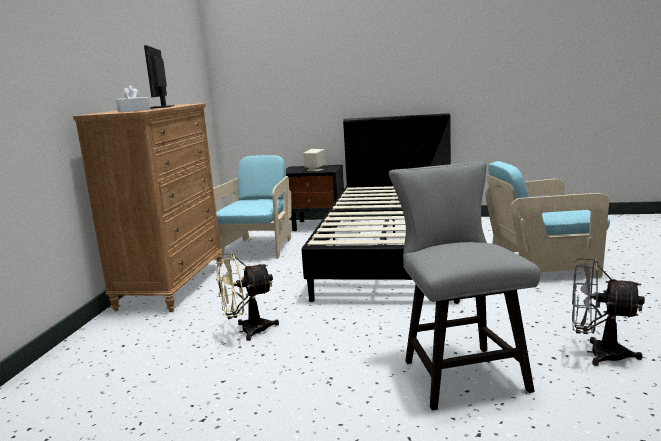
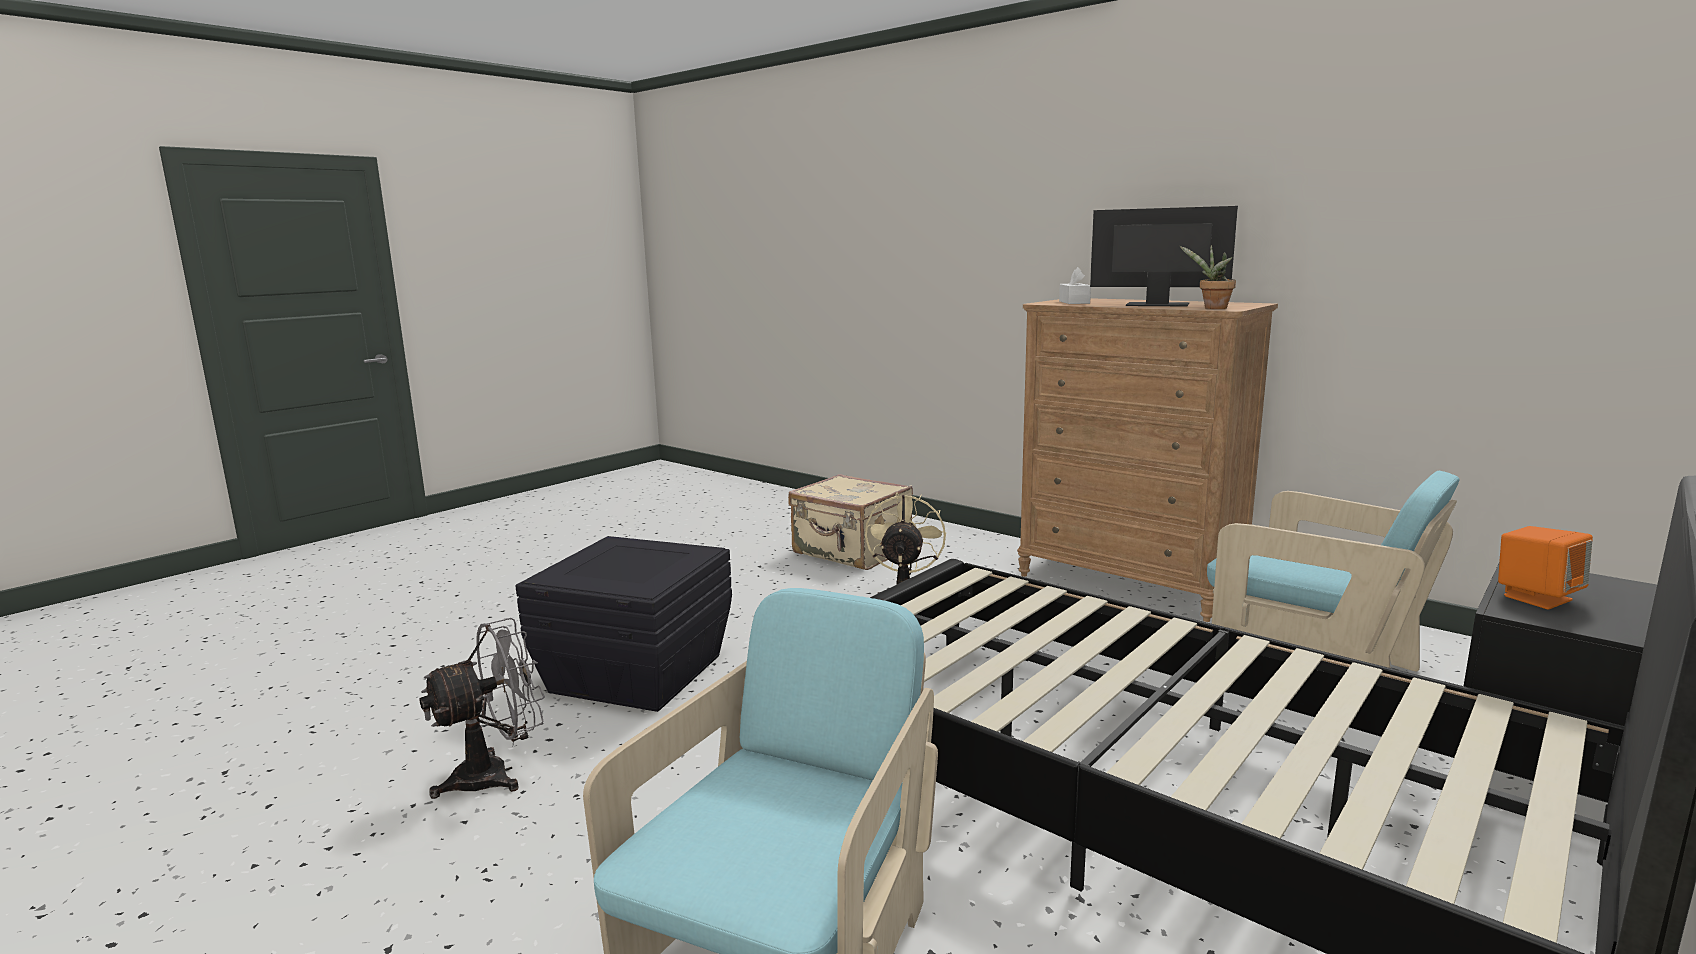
camera: 120 degrees right, 0 degrees up
(138, 386) = (851, 552): none -> beige suitcase
(190, 104) = (1212, 308): none -> potted plant
(315, 170) = (1537, 597): beige speaker -> orange speaker
(459, 371) = (634, 674): grey chair -> black storage box

